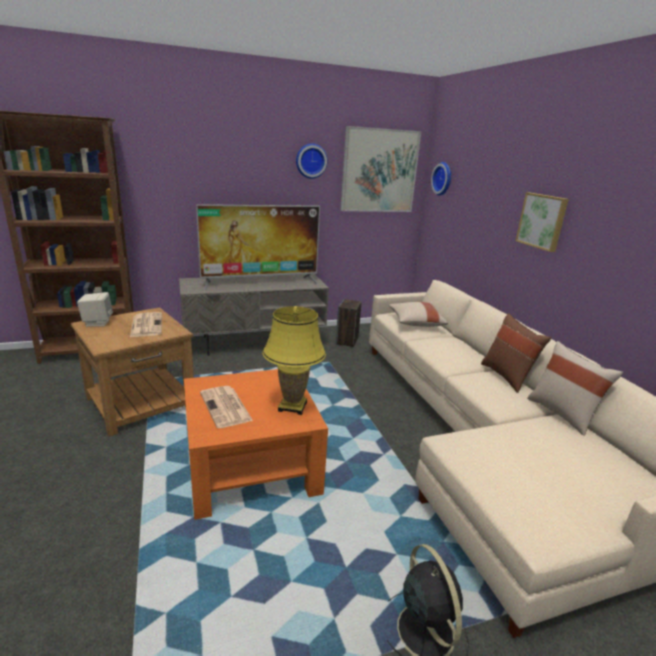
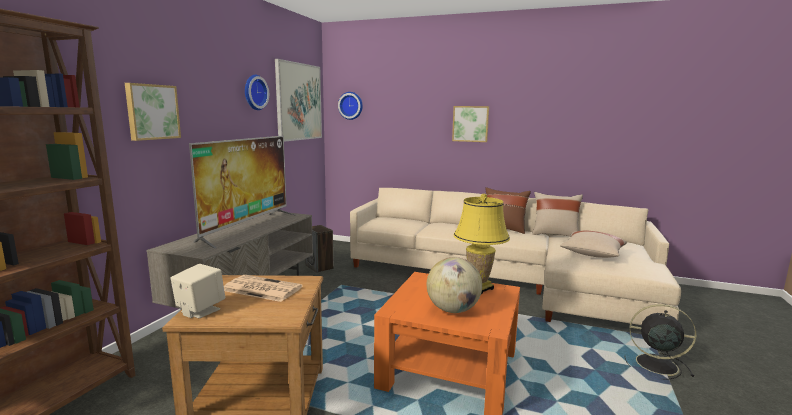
camera: 50 degrees left, 10 degrees down
(193, 176) = (152, 112): none -> picture
(226, 407) = (453, 310): newspaper -> globe
(415, 323) = (398, 222): beige pillow -> beige pillow (592, 254)

